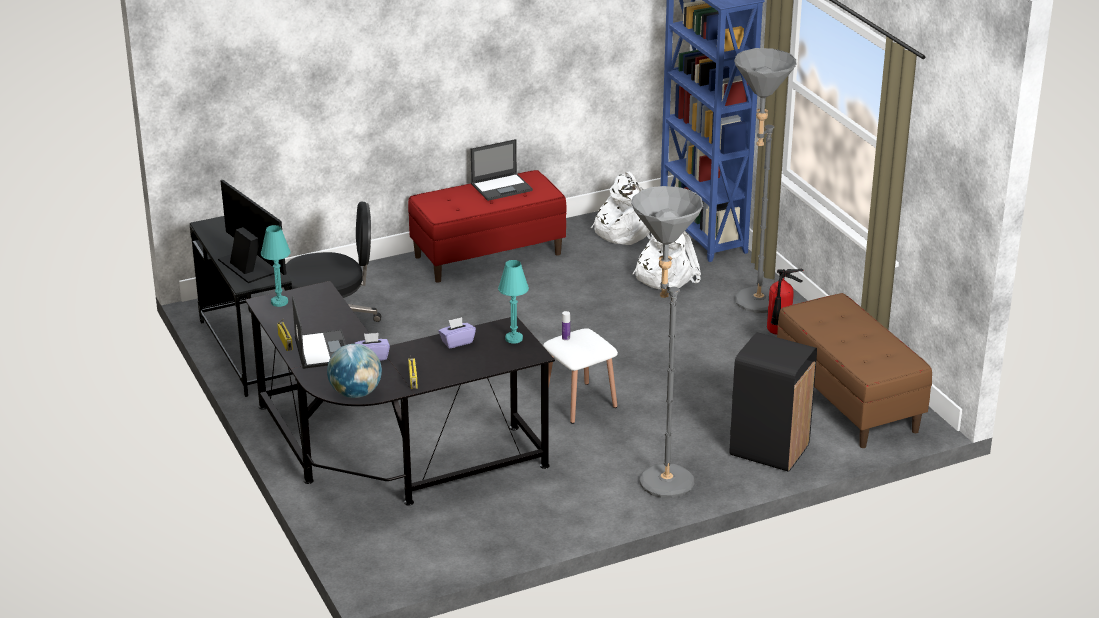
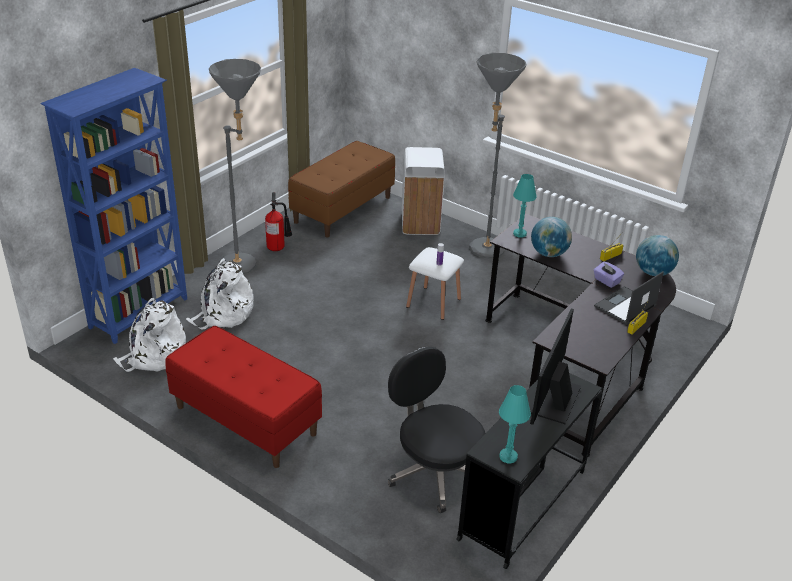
camera: 120 degrees left, 5 degrees up
(279, 302) = (590, 353): turquoise table lamp -> turquoise table lamp (508, 456)
(457, 342) = (549, 254): purple tissue box -> globe
(502, 187) = (218, 365): laptop -> none
(769, 451) = (421, 223): black trash can -> white trash can

